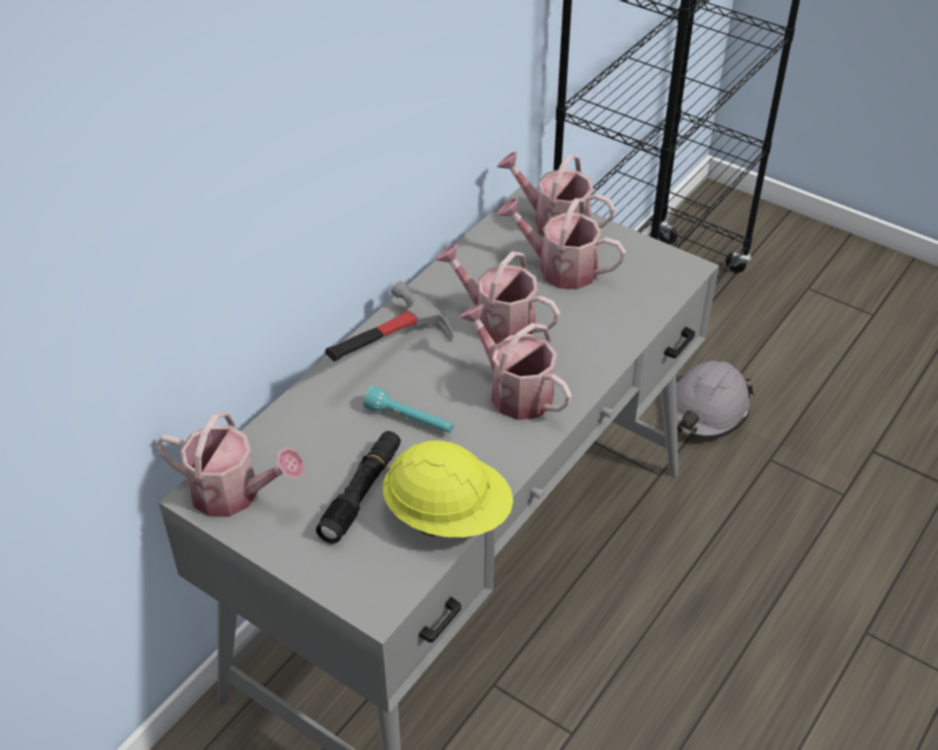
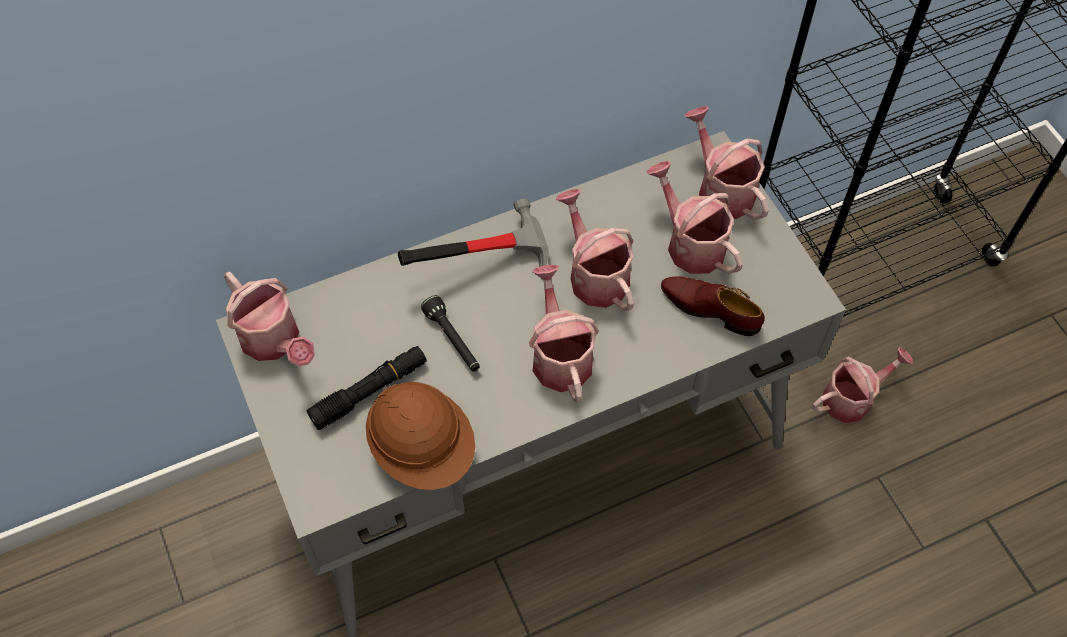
camera: 30 degrees right, 15 degrees up
(410, 420) = (453, 340): turquoise flashlight -> black flashlight
(448, 515) = (423, 448): yellow hard hat -> brown hard hat
(613, 307) = (710, 309): none -> brown shoe
(706, 410) = (852, 398): grey hard hat -> watering can

